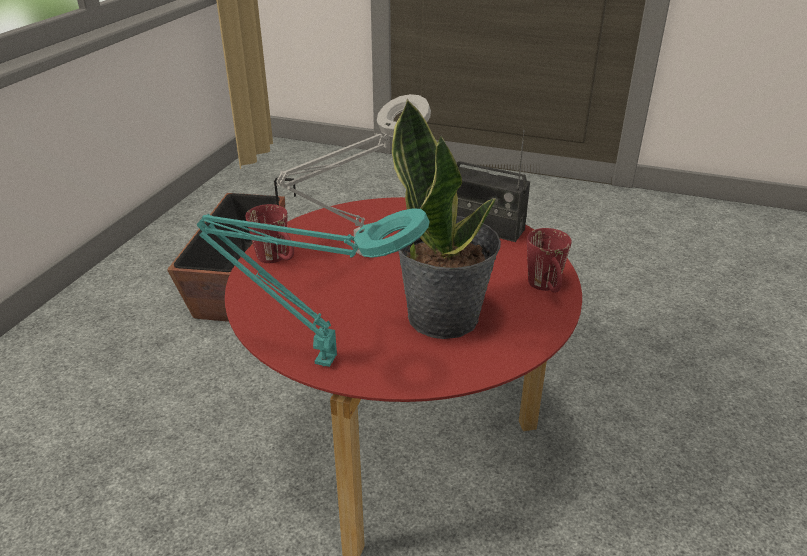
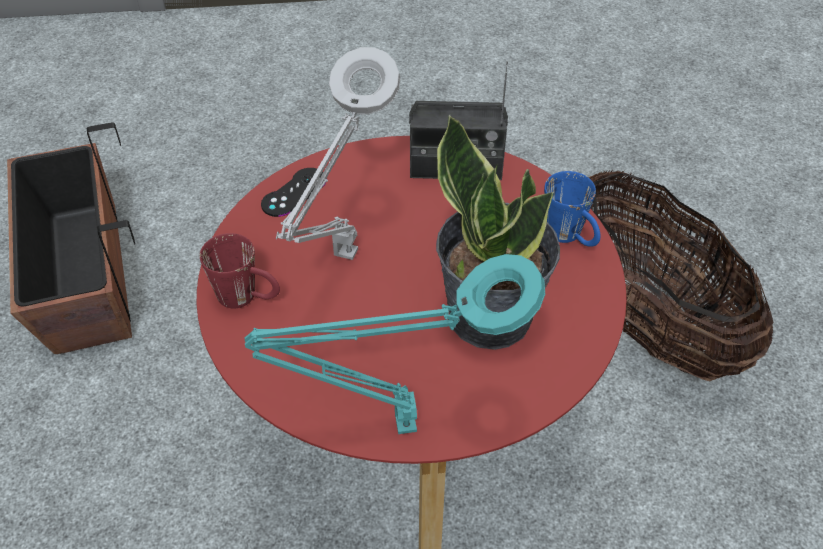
camera: 25 degrees left, 15 degrees up
(356, 214) = (294, 192): none -> black game controller
(547, 288) = (571, 237): red mug -> blue mug
(649, 434) = (646, 321): none -> basket

